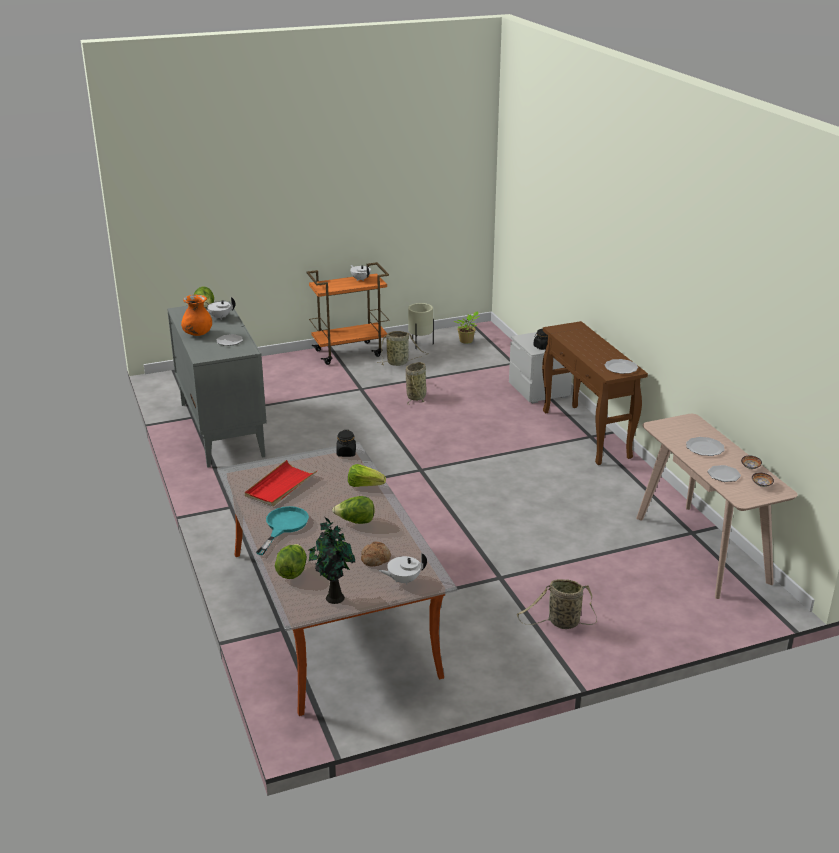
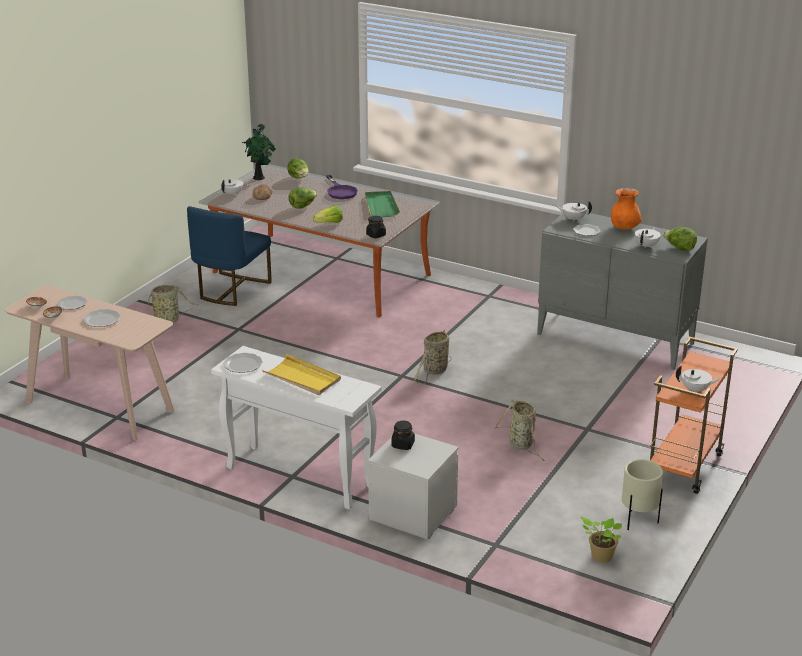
camera: 140 degrees right, 0 degrees up
(213, 353) = (573, 219): none -> white teapot
(280, 486) = (381, 206): red tray -> green tray
(283, 526) = (340, 191): turquoise frying pan -> purple frying pan
(399, 363) = (612, 480): basket -> basket (434, 371)
(451, 636) = (231, 290): none -> blue chair
(586, 434) = (298, 477): brown console table -> white console table
(588, 347) = (302, 378): none -> yellow tray

